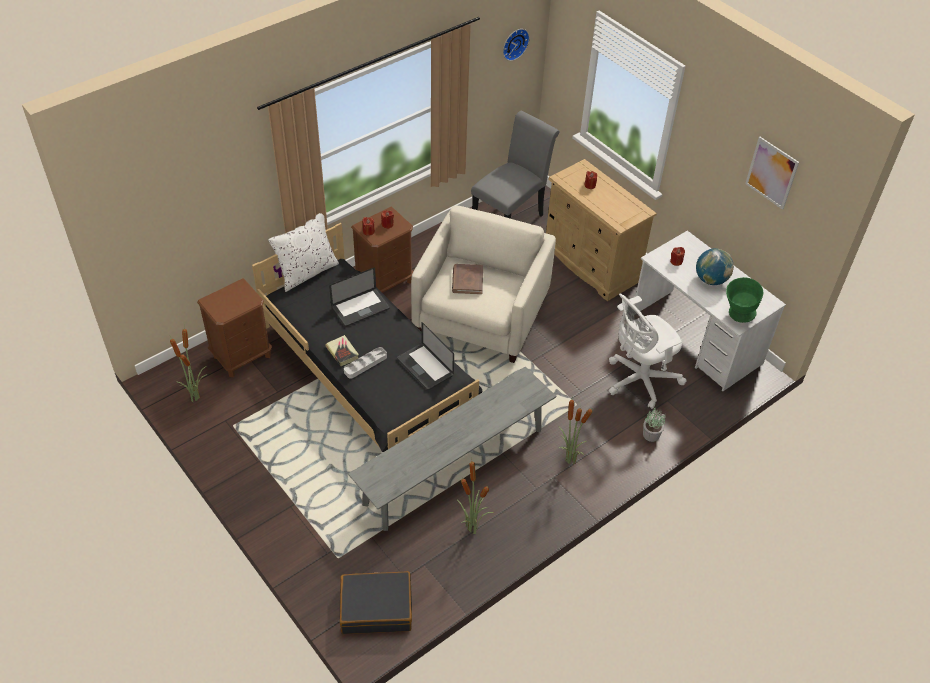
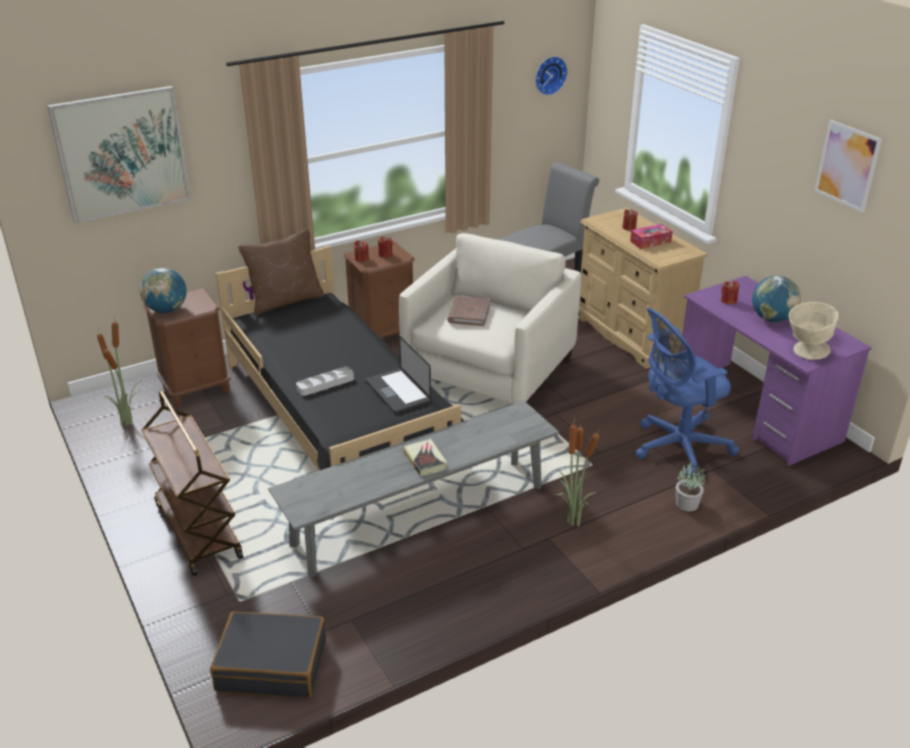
camera: 10 degrees right, 15 degrees down
(173, 190) = (122, 153): none -> picture
(220, 307) = (166, 310): none -> globe
(286, 498) = (197, 530): none -> brown cart
(306, 272) = (285, 301): white pillow -> brown pillow
(342, 352) = (301, 371): book -> book (425, 460)
(360, 308) = (336, 334): laptop -> none
(472, 527) = (427, 584): potted plant -> none
(609, 202) = (650, 242): none -> tissue box
(639, 381) = (677, 447): white office chair -> blue office chair
(696, 339) = (756, 412): white desk -> purple desk
(737, 314) = (804, 352): green bowl -> beige bowl

